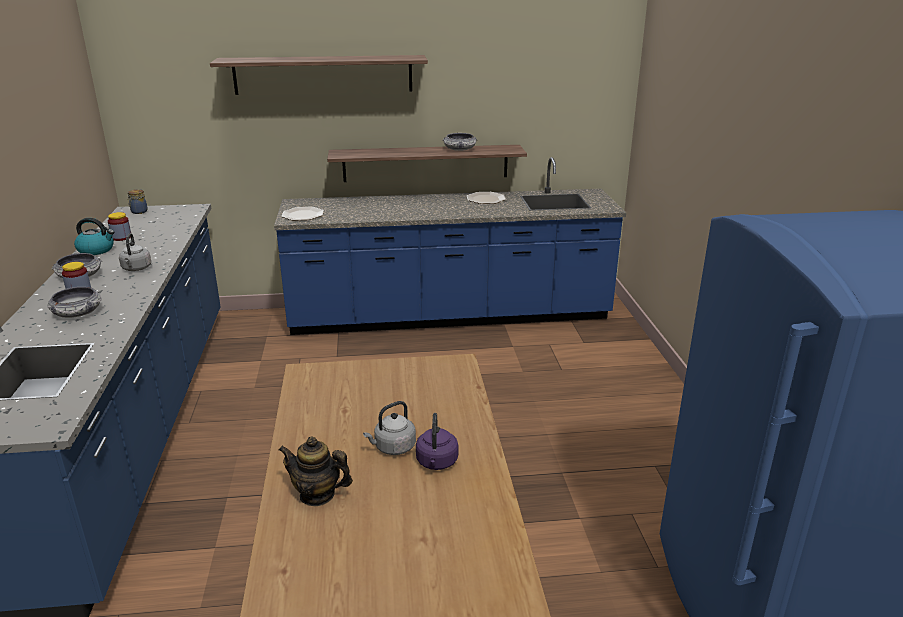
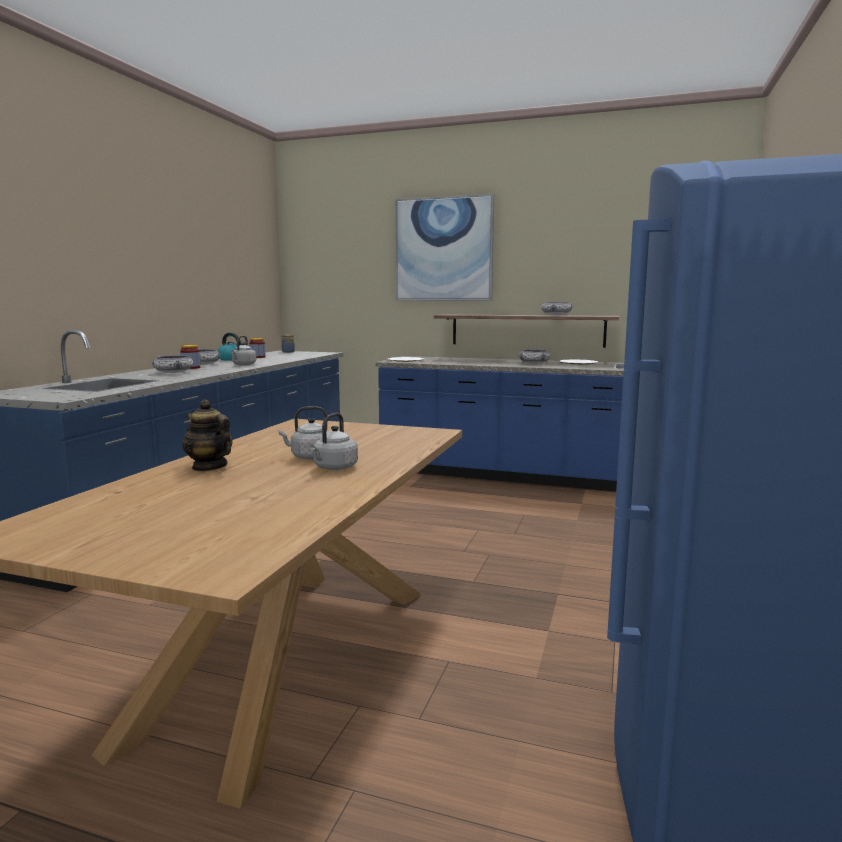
camera: 25 degrees right, 15 degrees down
(323, 74) = (443, 249): shelf -> picture
(437, 463) = (334, 468): purple kettle -> grey kettle
(446, 207) = (534, 363): none -> bowl

